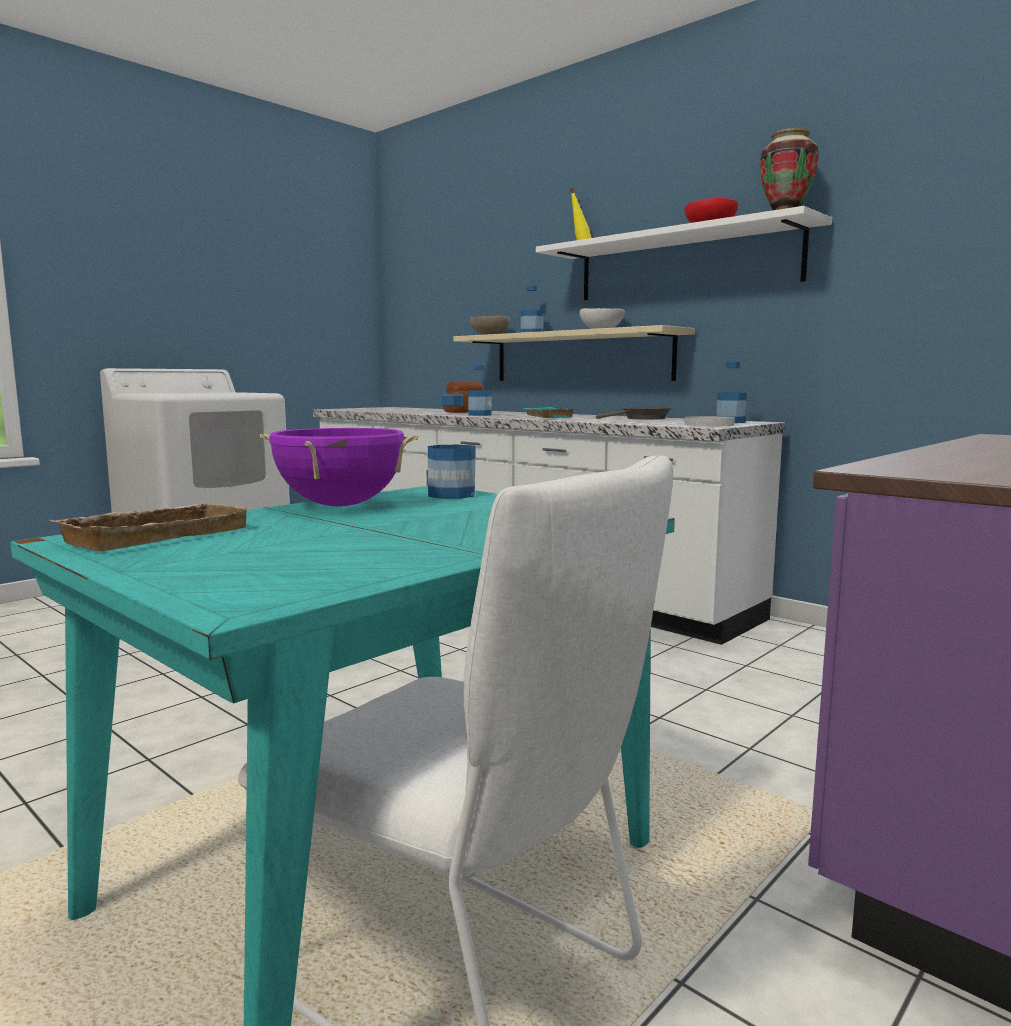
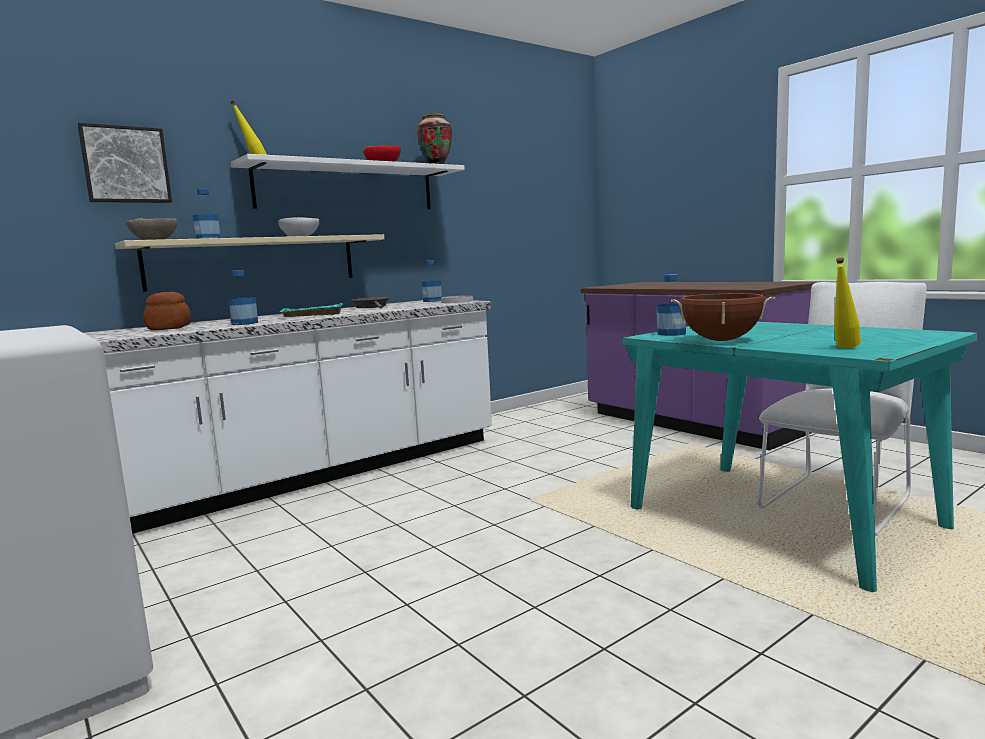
camera: 80 degrees left, 0 degrees up
(157, 535) = (843, 348): beige tray -> yellow bottle
(340, 505) = (721, 340): purple cooking pot -> brown cooking pot
(501, 270) = (125, 165): none -> picture

